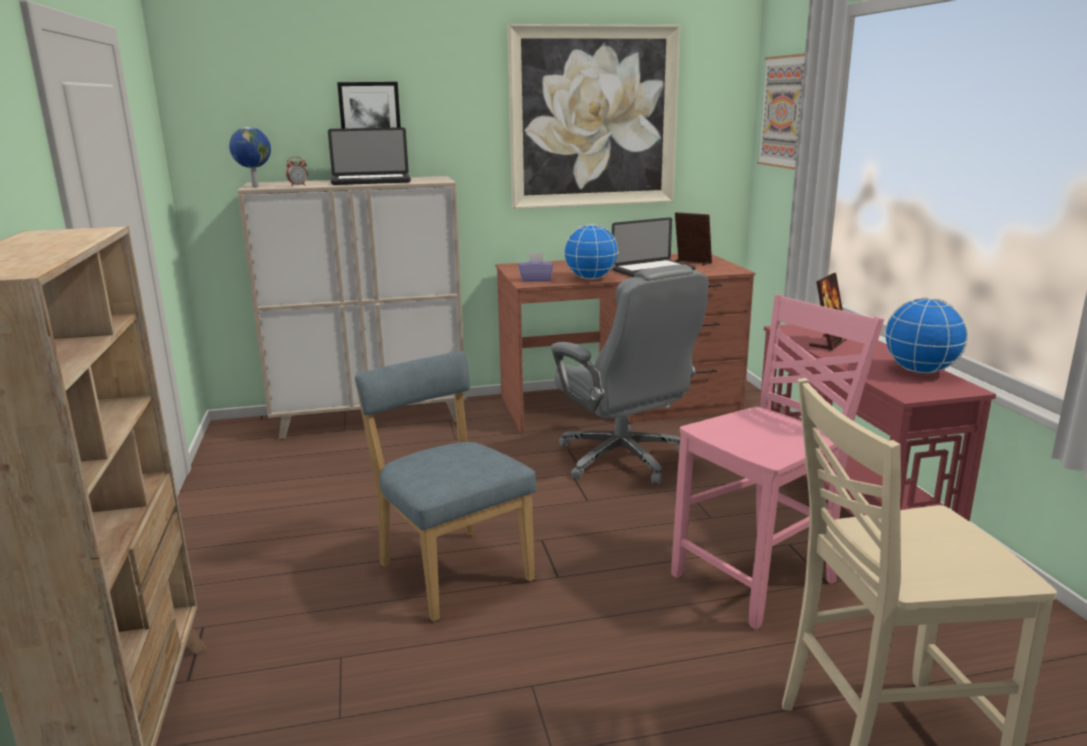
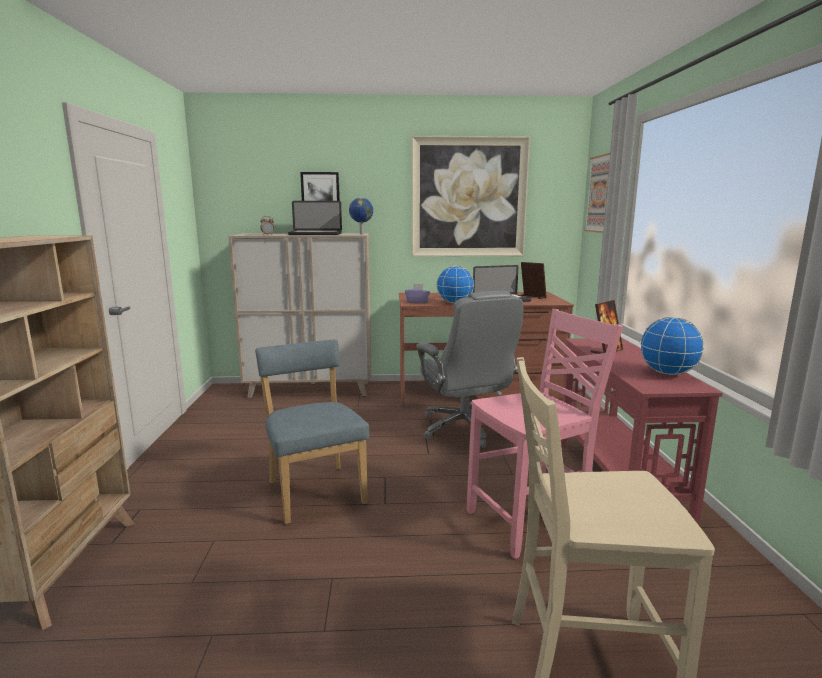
camera: 10 degrees right, 5 degrees down
(254, 186) = (241, 234): globe -> globe (361, 234)

